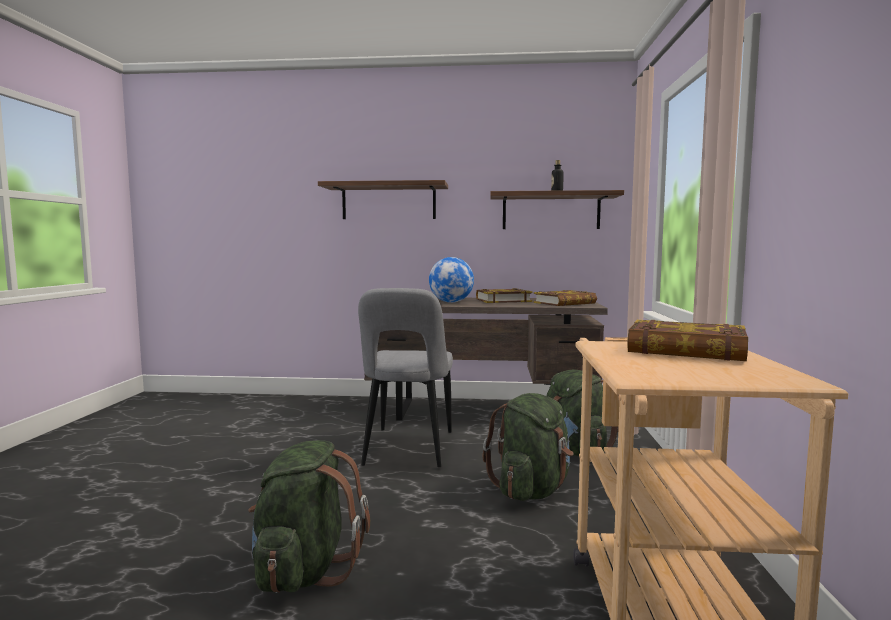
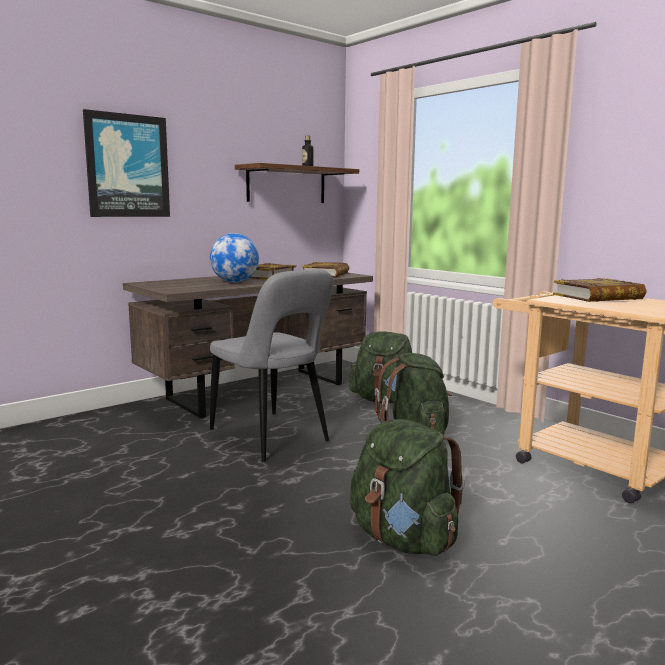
camera: 45 degrees left, 5 degrees up
(389, 202) = (127, 166): shelf -> picture

